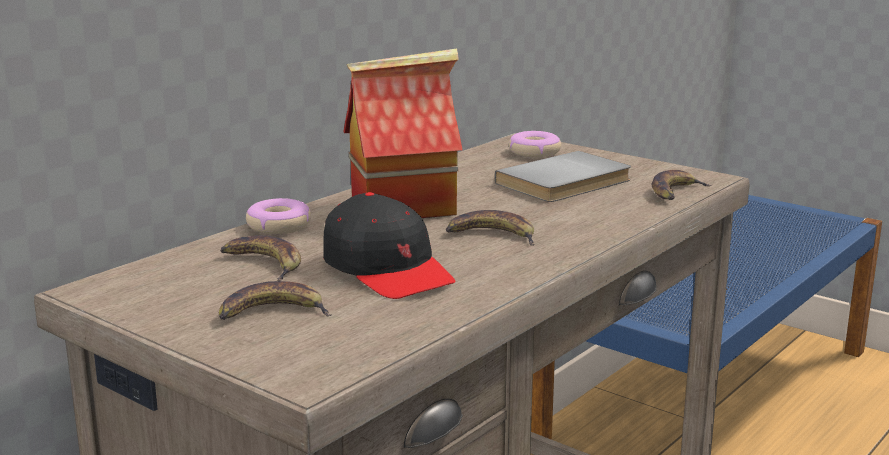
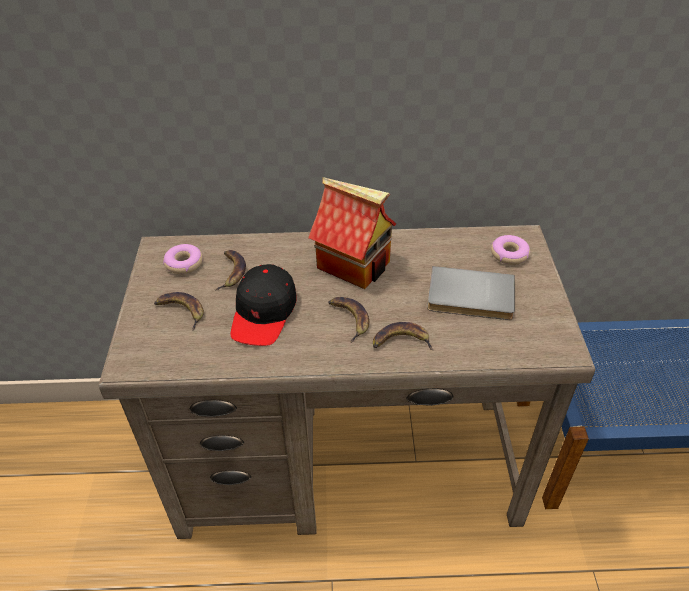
camera: 50 degrees right, 25 degrees up
(279, 226) = (281, 245): donut -> donut (184, 263)
(676, 192) = (514, 351): banana -> banana (401, 341)

